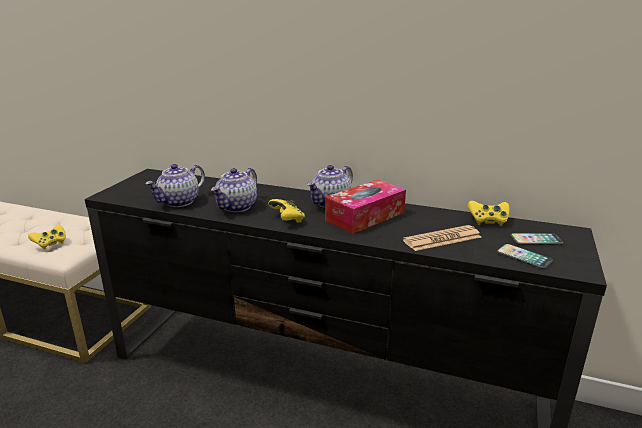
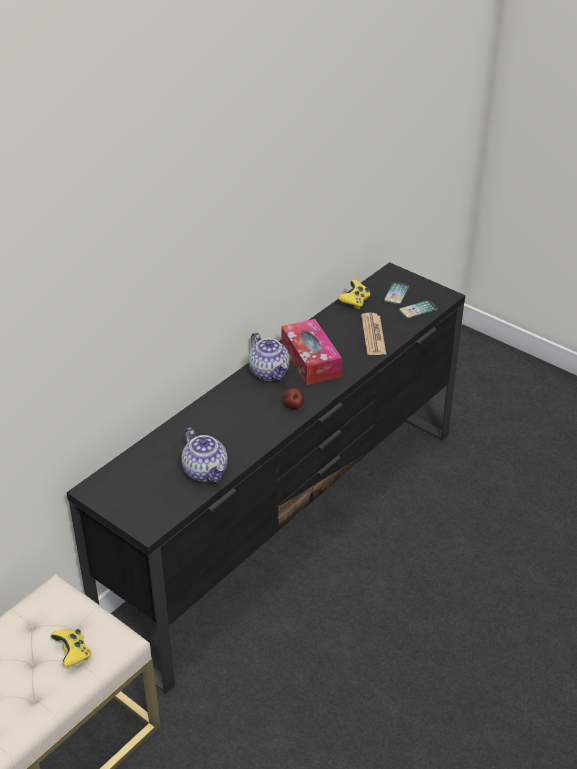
camera: 70 degrees left, 15 degrees up
(237, 207) = (244, 433): teapot -> none
(287, 220) = (293, 406): yellow game controller -> apple

